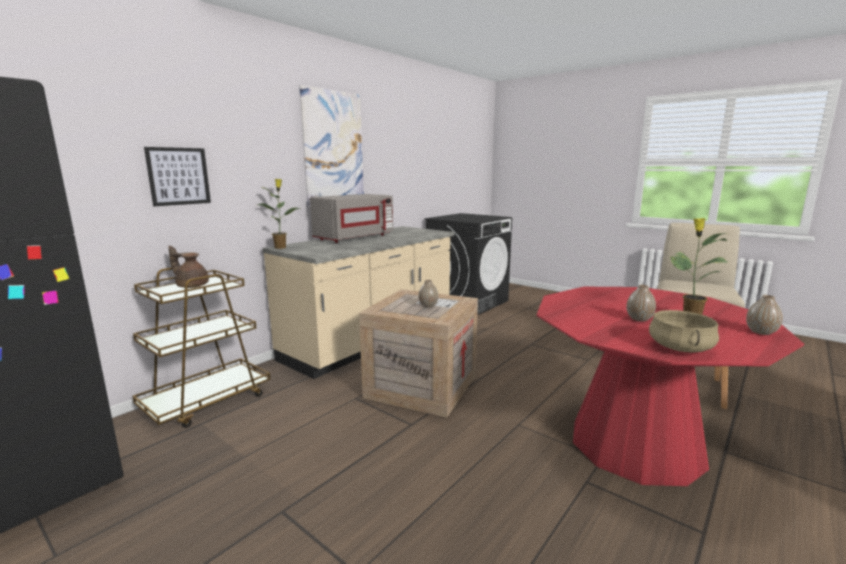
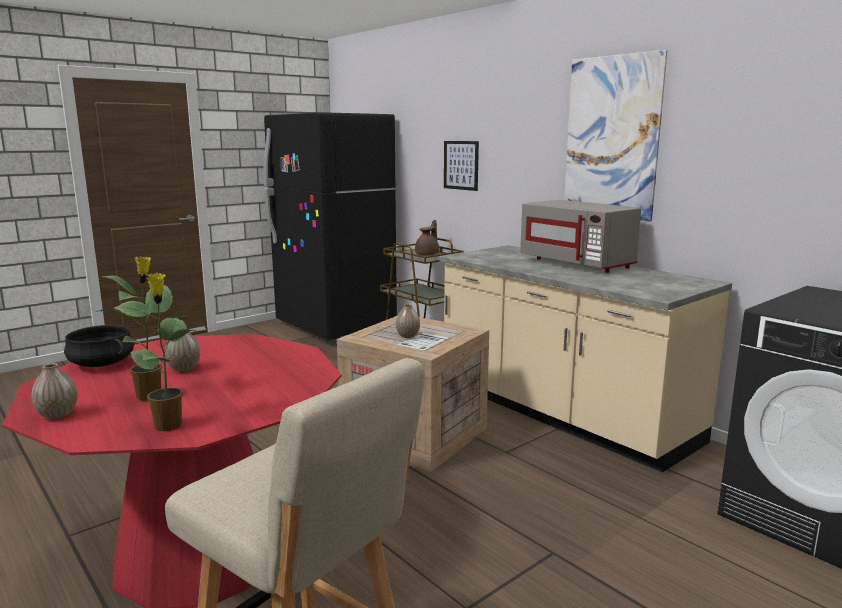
camera: 100 degrees right, 0 degrees up
(281, 247) = (506, 248): potted plant -> potted plant (169, 426)
(681, 348) = (101, 363): beige cooking pot -> black cooking pot

